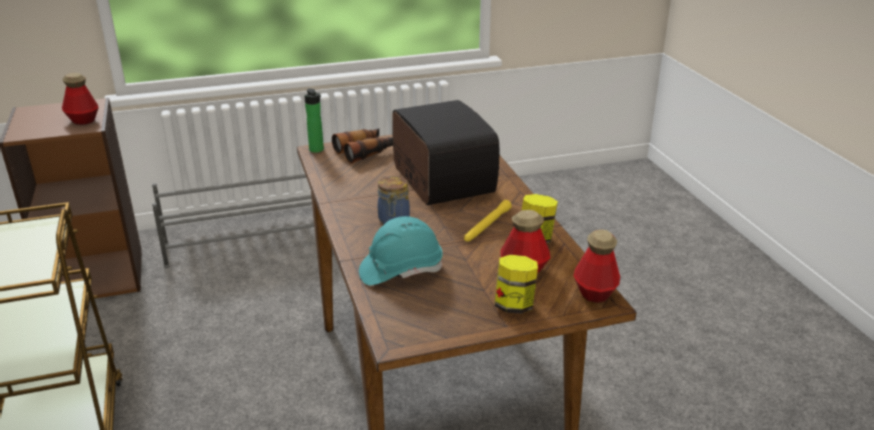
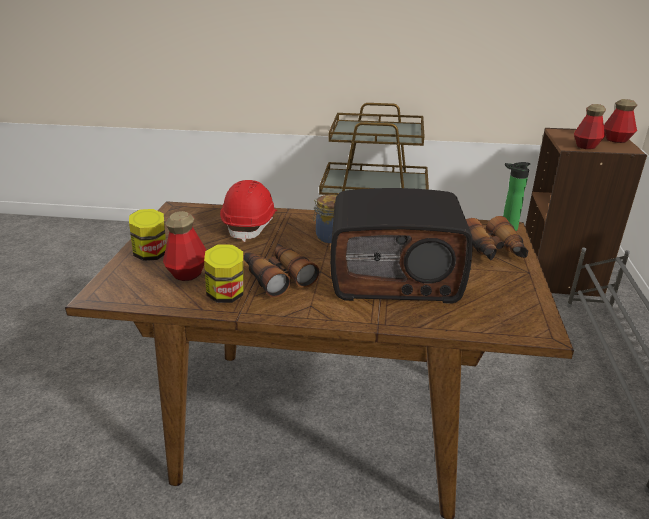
camera: 115 degrees right, 0 degrees up
(400, 270) = (251, 225): turquoise hard hat -> red hard hat
(486, 226) = (277, 276): yellow flashlight -> binoculars
(594, 293) = (114, 295): bottle -> bottle (616, 140)

